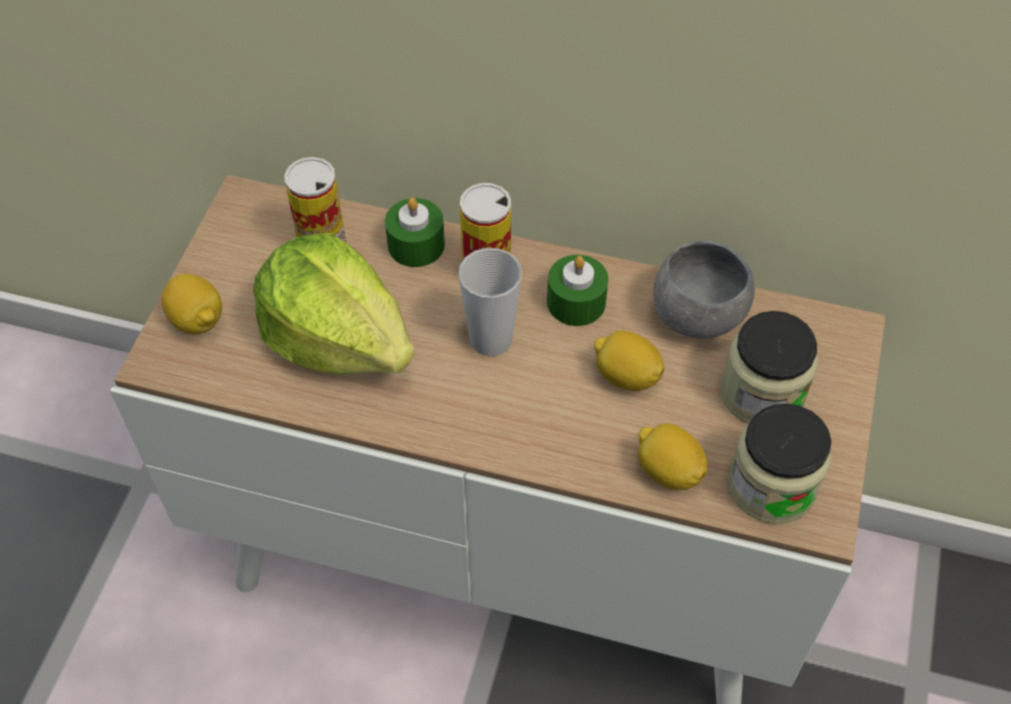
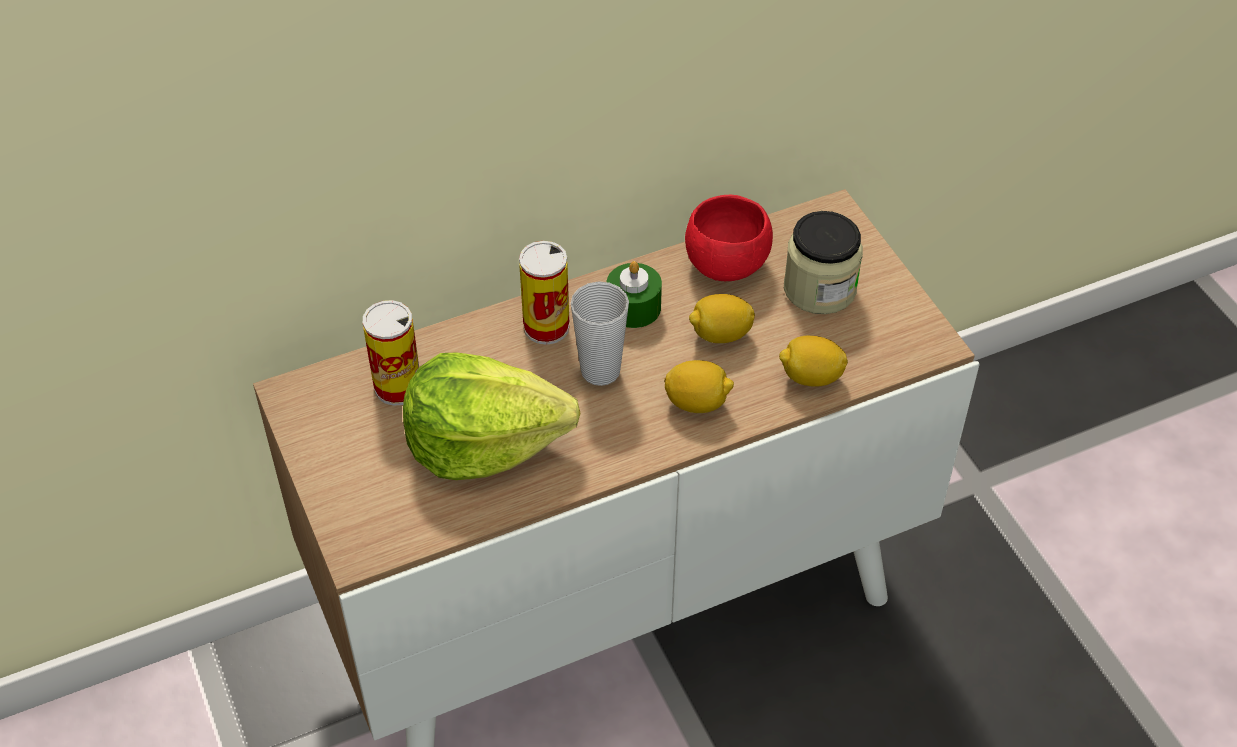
camera: 40 degrees left, 5 degrees down
(197, 320) = (356, 503): lemon -> lemon (697, 402)
(416, 244) = (471, 340): green candle -> none
(698, 315) = (726, 263): grey bowl -> red bowl
(771, 486) = (883, 343): jar -> none

